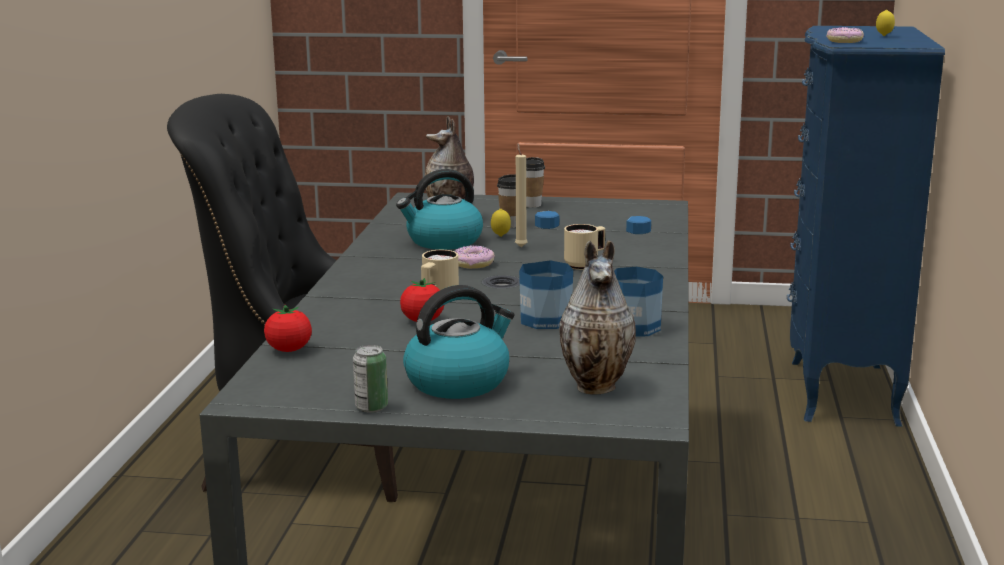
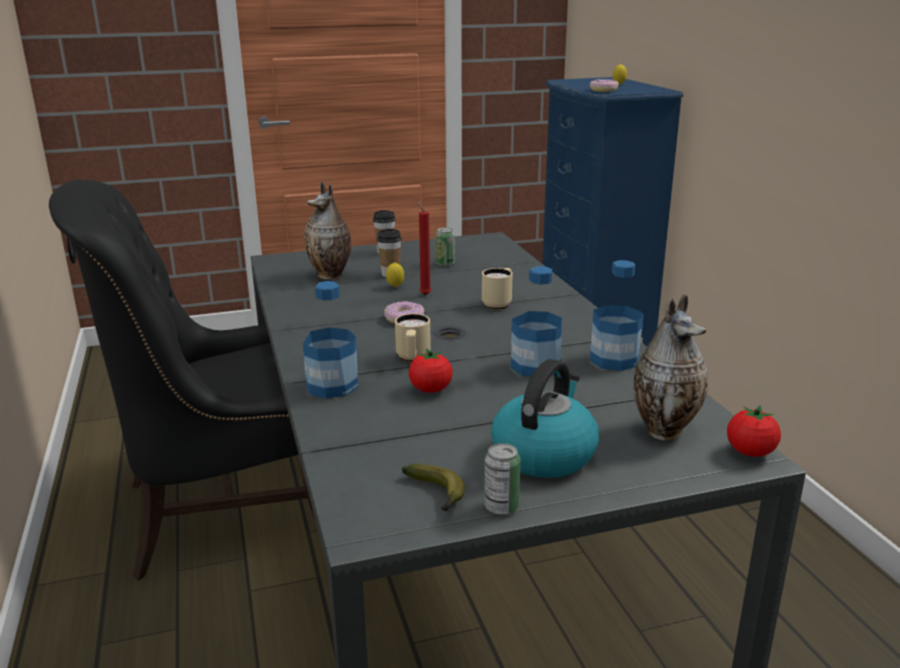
camera: 25 degrees left, 5 degrees up
(289, 350) = (339, 453): tomato -> tomato (750, 452)
(330, 390) = (437, 495): none -> banana
(341, 304) = (332, 386): none -> bottle
(443, 241) = (351, 300): kettle -> none
(520, 246) = (424, 294): beige candle -> red candle
(579, 223) = (445, 264): none -> can

